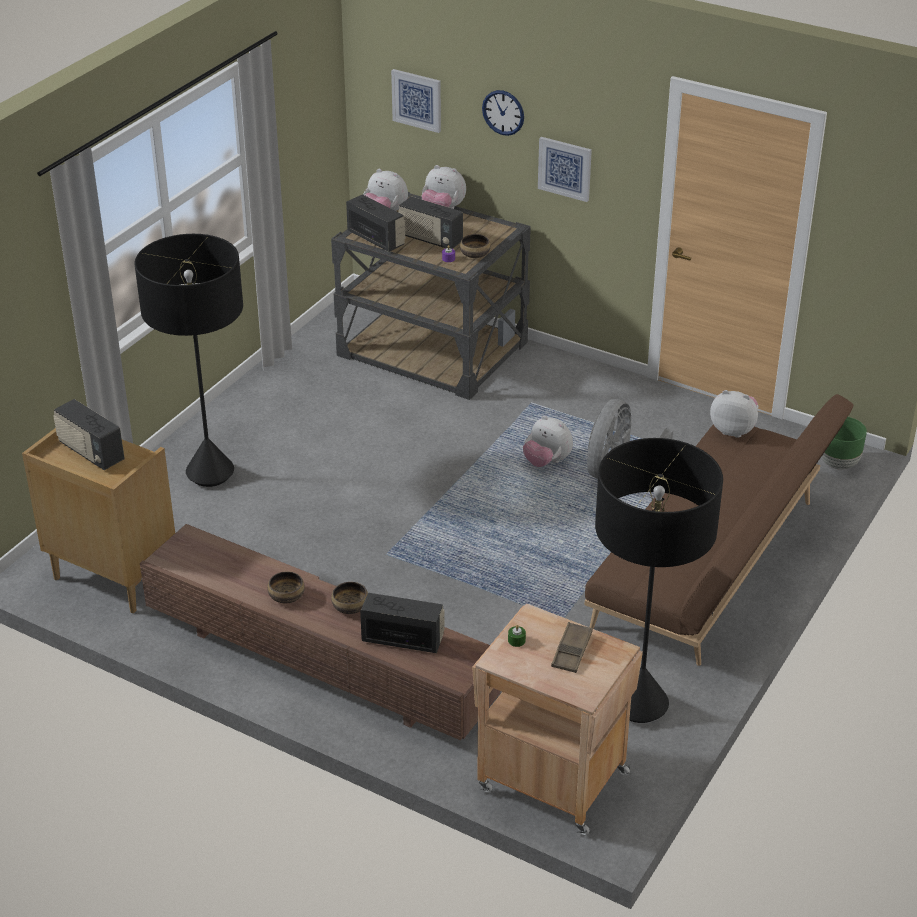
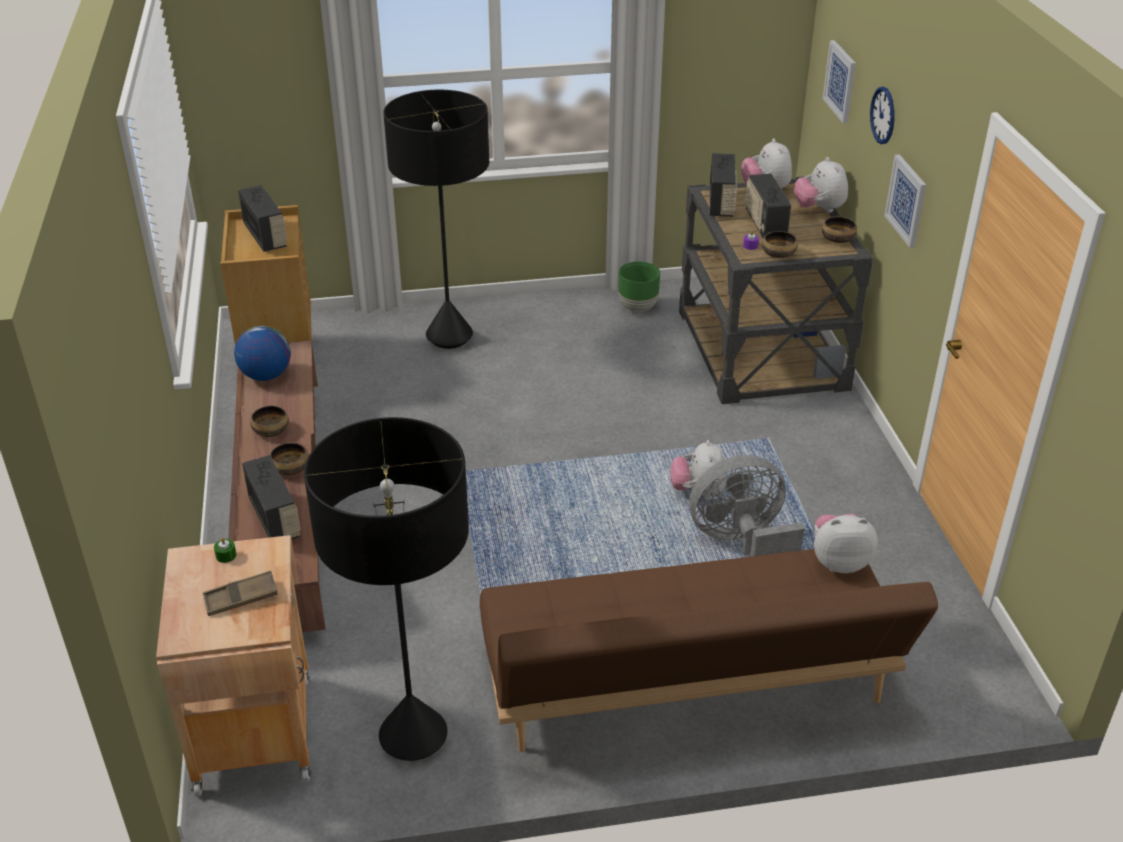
camera: 50 degrees right, 0 degrees up
(90, 452) = (266, 236): radio -> radio turned 150 degrees clockwise
(204, 567) = (266, 375): none -> globe
(489, 225) = (837, 239): none -> bowl
(733, 430) = (839, 562): plush toy -> plush toy turned 75 degrees counterclockwise
(838, 463) = (978, 691): green planter -> green planter (638, 307)

